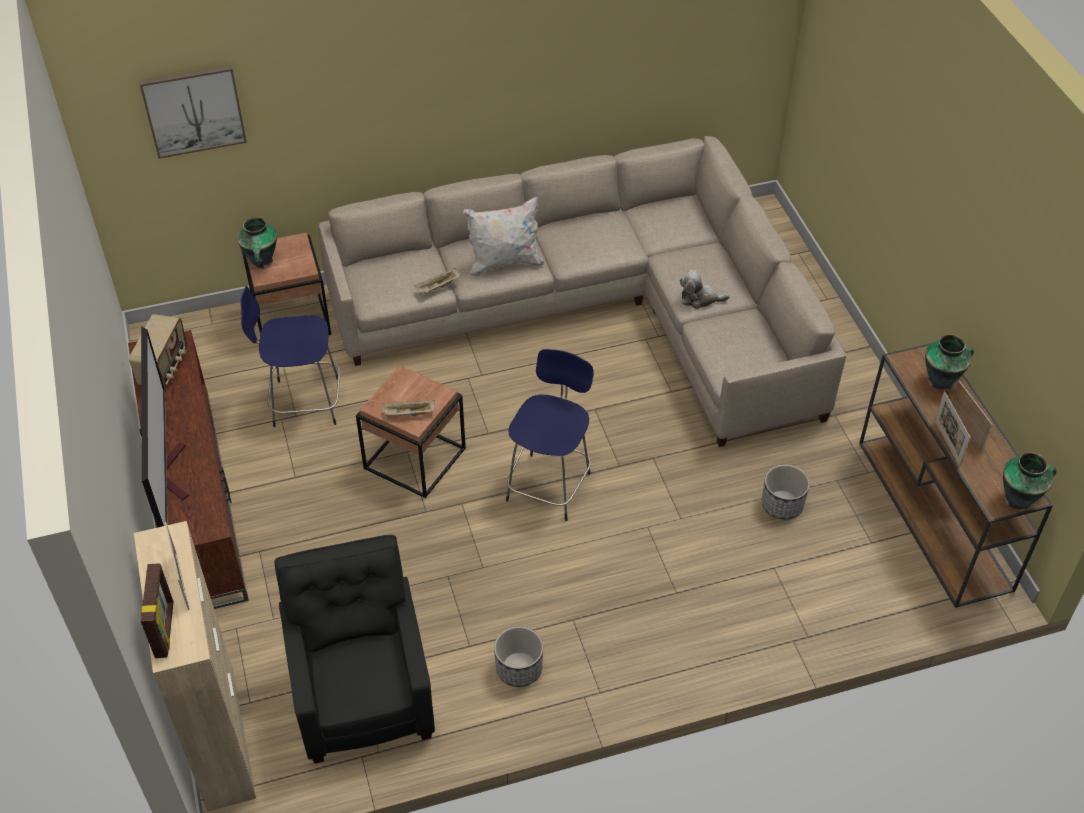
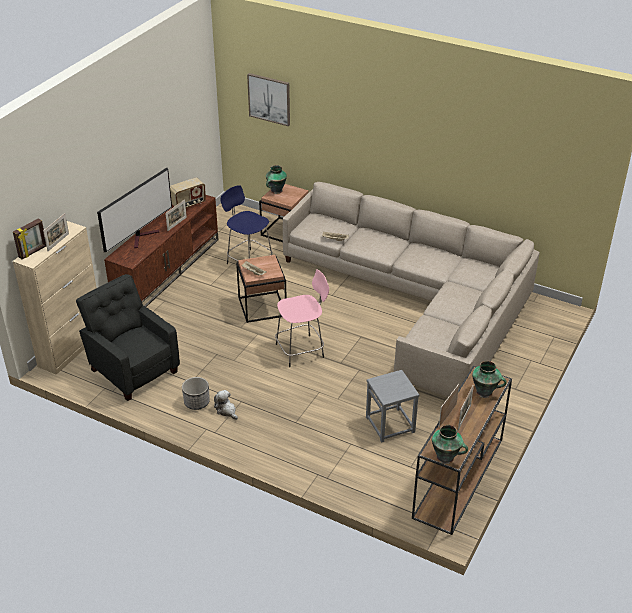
camera: 45 degrees right, 10 degrees down
(194, 413) = (177, 224): none -> picture frame
(363, 694) = (133, 369): black armchair -> black armchair turned 75 degrees counterclockwise
(504, 263) = (376, 246): white pillow -> none
(549, 484) = (301, 350): blue stool -> pink stool
(699, 298) = (444, 308): plush toy -> plush toy (226, 410)
(782, 505) = (390, 424): planter -> grey stool

